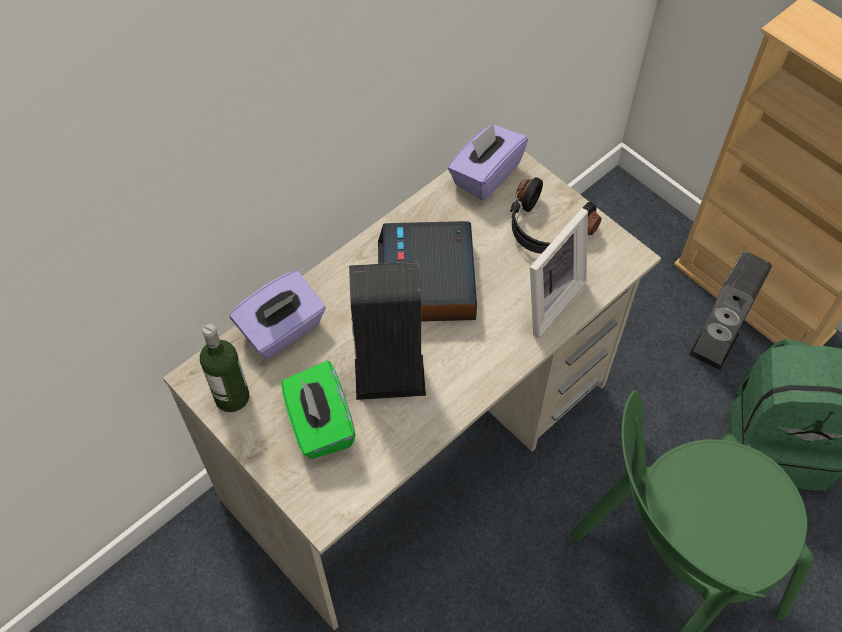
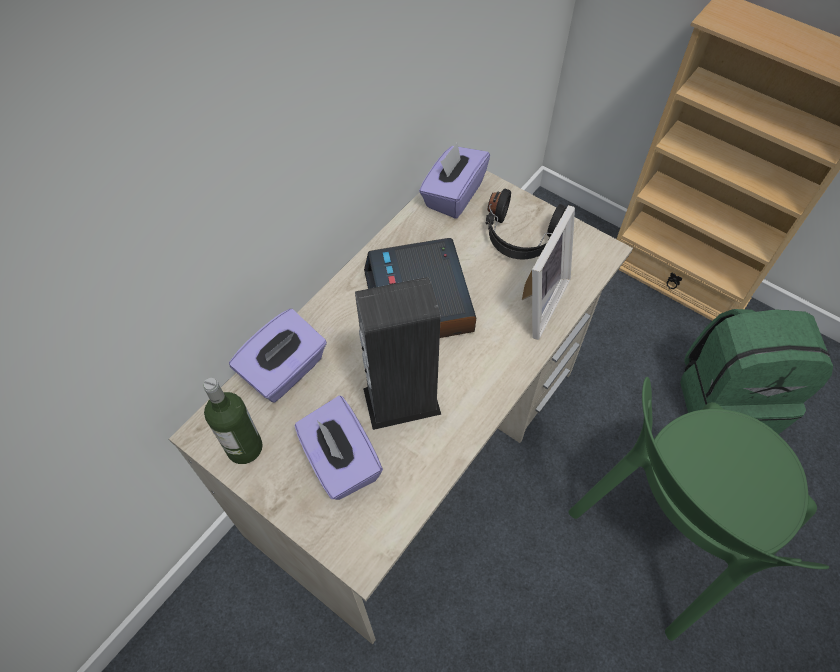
camera: 10 degrees left, 0 degrees up
(320, 424) = (340, 461): green tissue box -> purple tissue box
(714, 344) = (653, 324): speaker -> none

